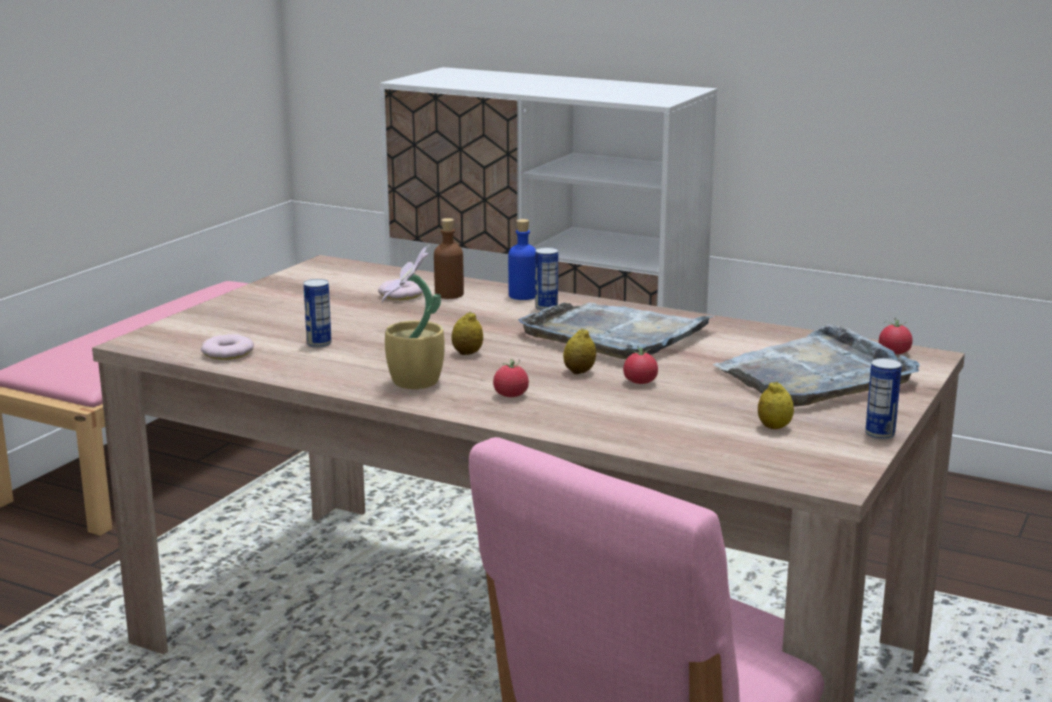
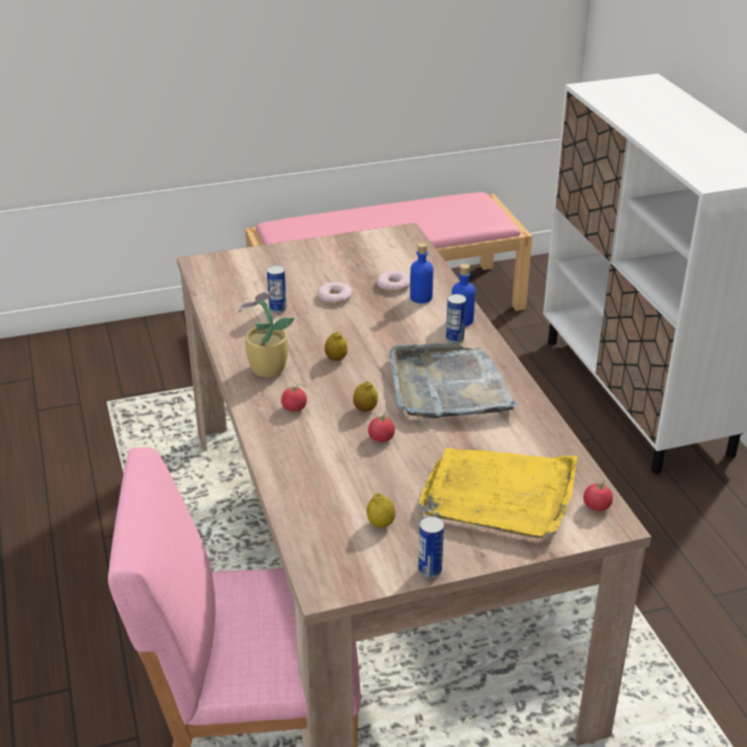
camera: 45 degrees right, 15 degrees up
(227, 353) = (224, 294): donut -> donut (335, 296)
(449, 294) = (421, 297): brown bottle -> blue bottle
(816, 374) = (499, 495): grey tray -> yellow tray

